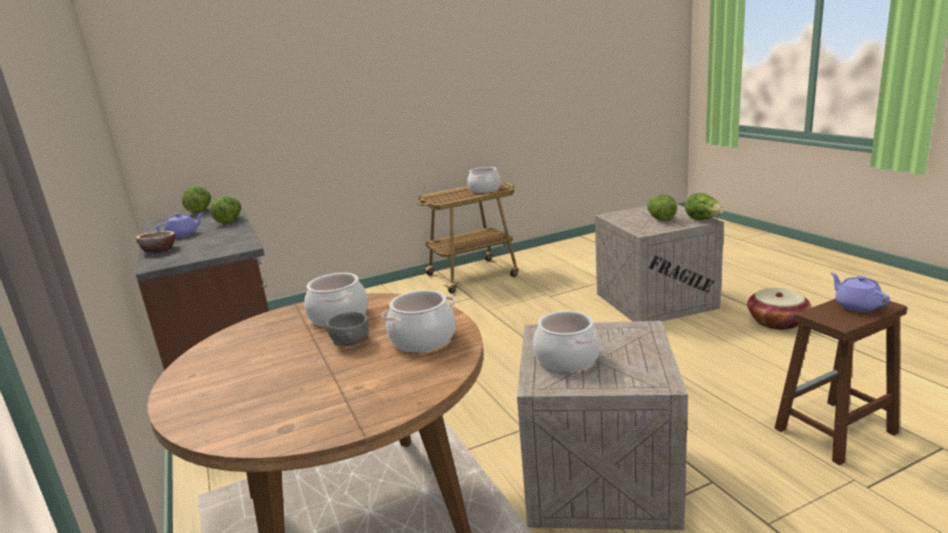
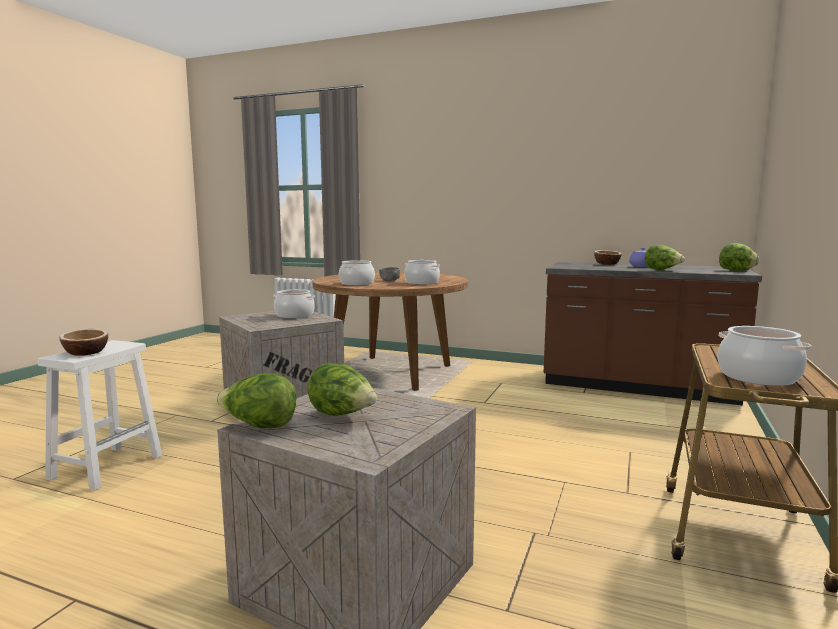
camera: 135 degrees right, 10 degrees down
(777, 322) = (119, 599): basket -> none
(834, 431) = (107, 466): brown stool -> white stool
(856, 305) = (85, 352): purple teapot -> bowl

